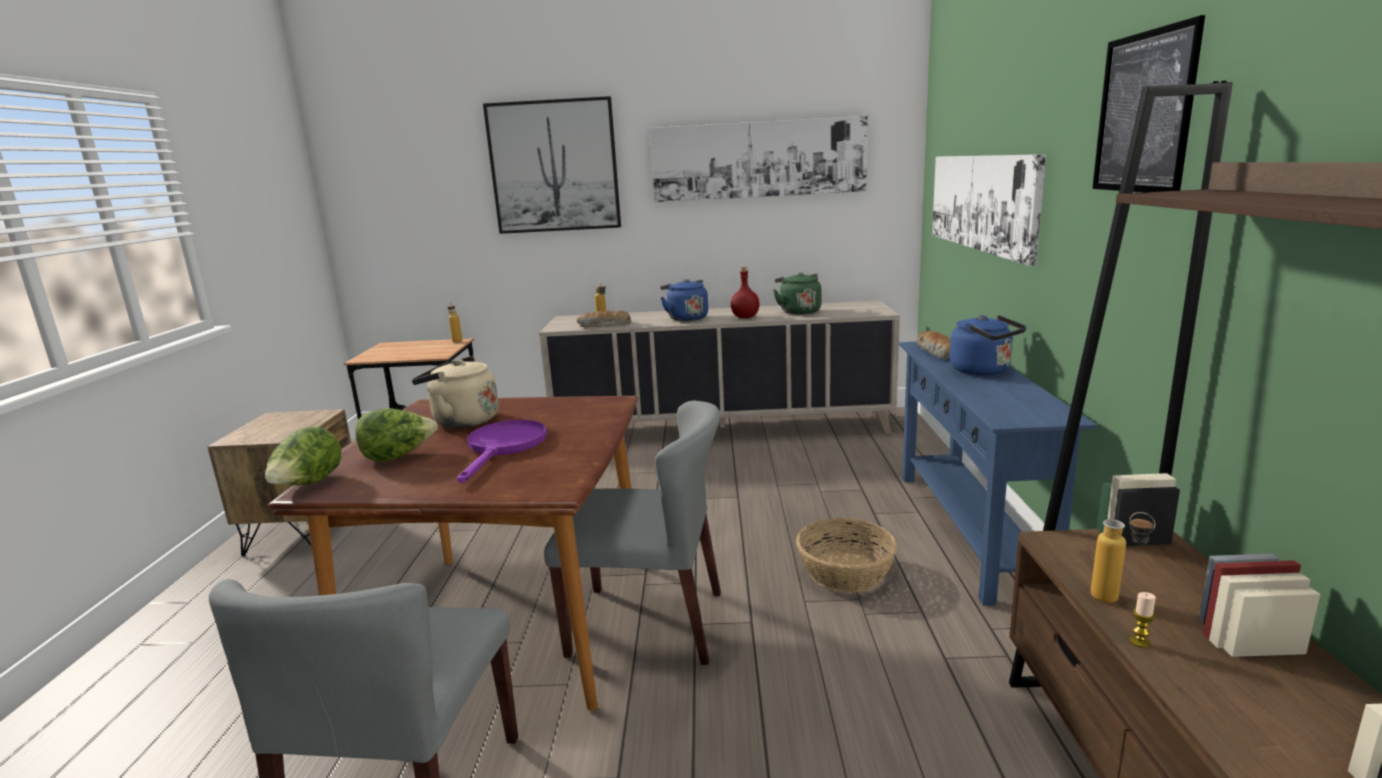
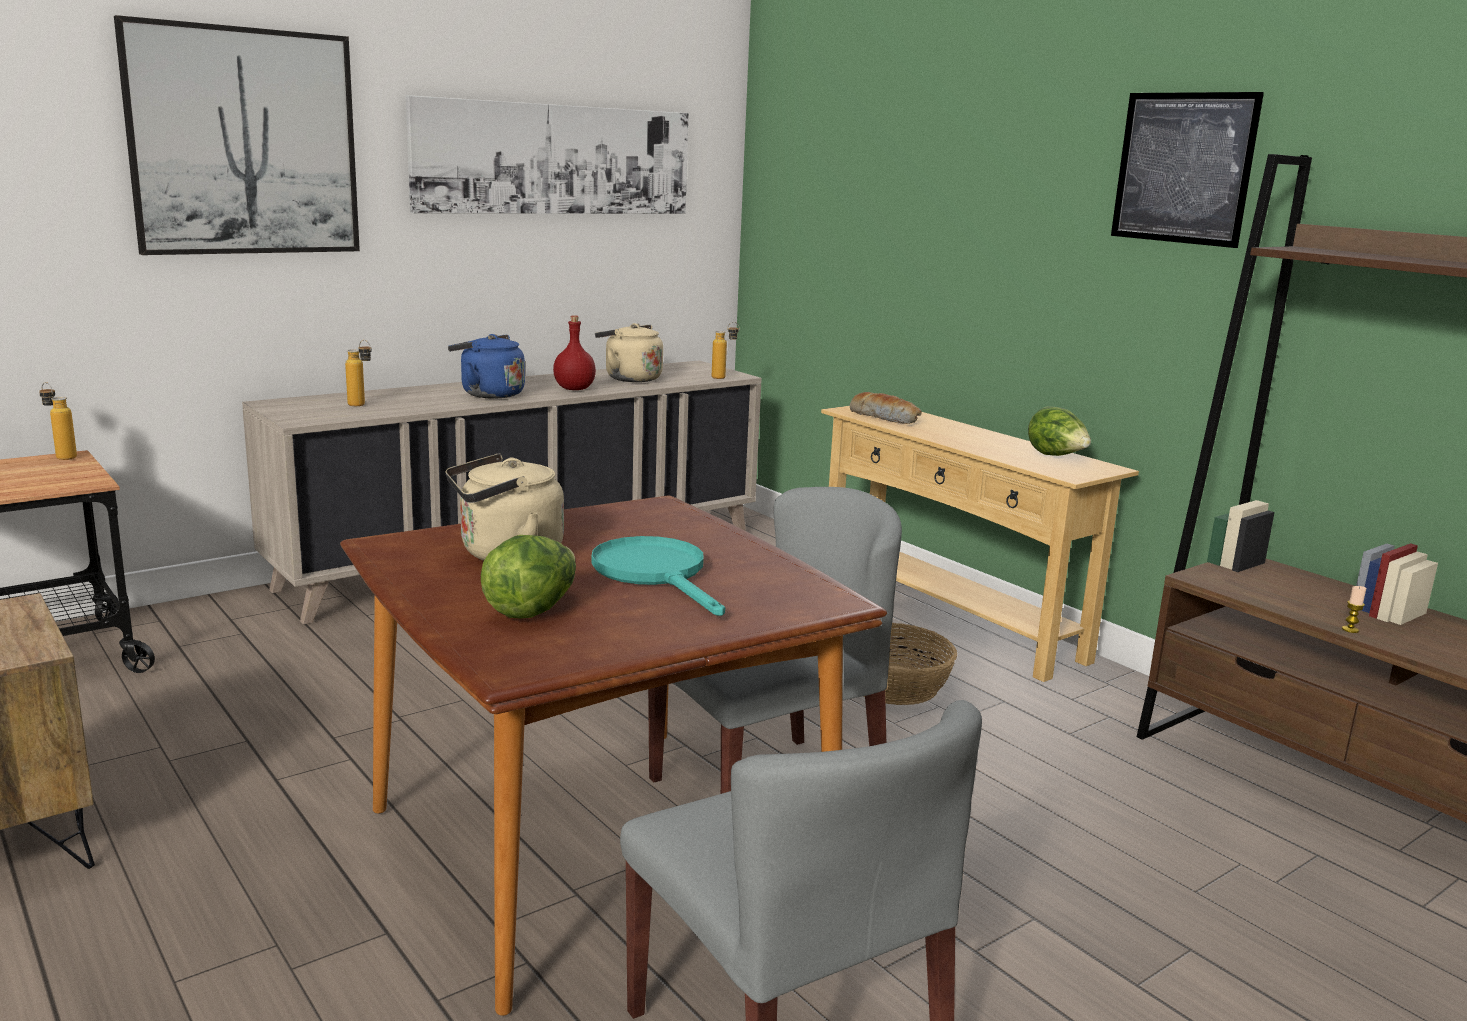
camera: 40 degrees left, 0 degrees up
(308, 485) = (491, 664): lettuce -> lettuce (1057, 457)
(504, 447) = (656, 574): purple frying pan -> turquoise frying pan
(604, 326) = (381, 412): bread -> none
(798, 311) = (630, 378): green kettle -> beige kettle
(969, 530) = (948, 618): blue console table -> beige console table
(981, 202) = (892, 239): picture -> none
(983, 371) = (964, 432): blue kettle -> none
(1116, 600) = (1298, 607): bottle -> bottle (724, 378)

